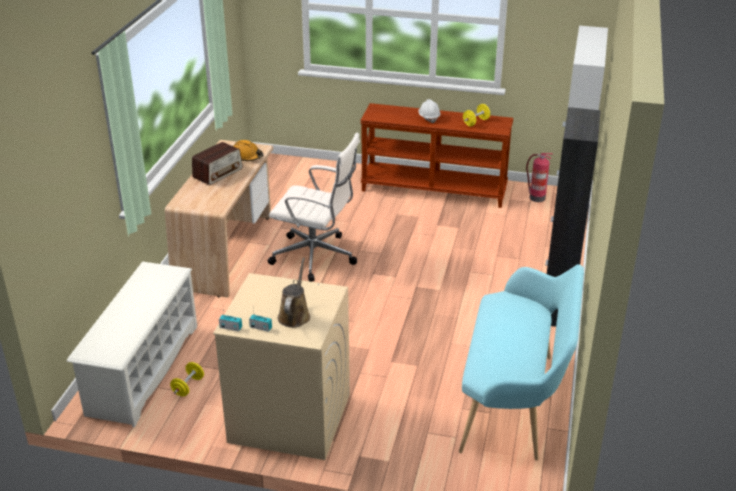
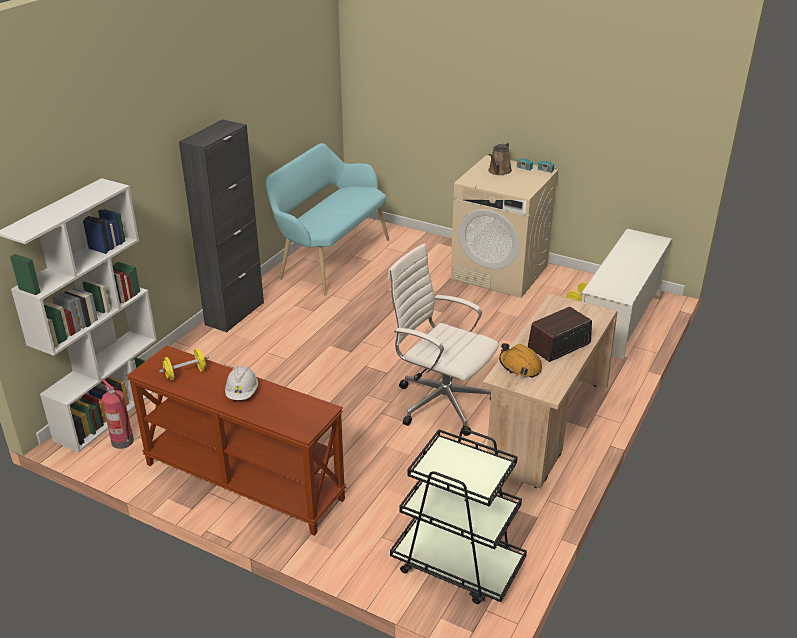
camera: 165 degrees left, 0 degrees up
(280, 173) = (457, 565): none -> black cart

